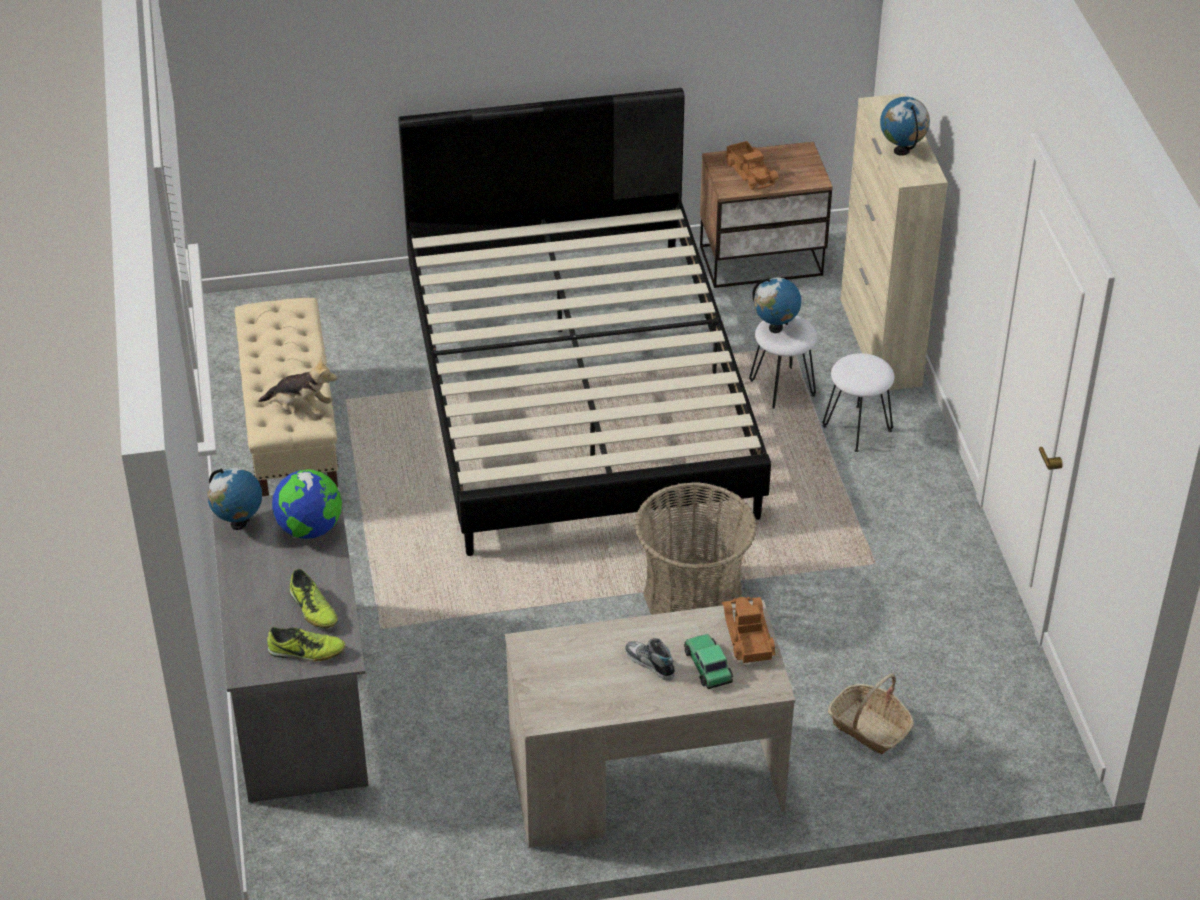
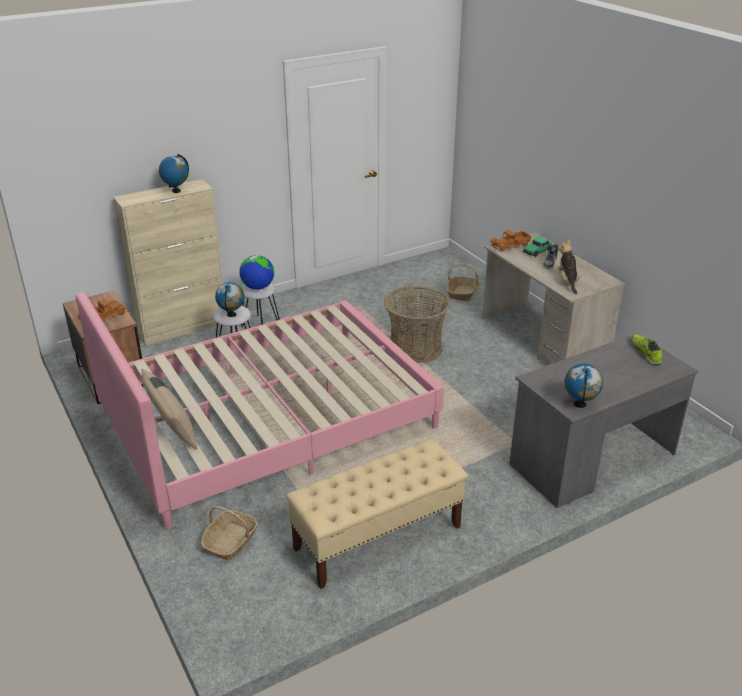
camera: 110 degrees left, 10 degrees down
(300, 408) = (418, 458): plush toy -> plush toy (567, 281)
(310, 529) = (559, 377): globe -> globe (258, 287)
(313, 609) = (615, 359): shoe -> none
(363, 324) = (230, 541): none -> basket
(517, 244) = (171, 426): none -> beige pillow
(578, 391) = (268, 420): black bed -> pink bed

